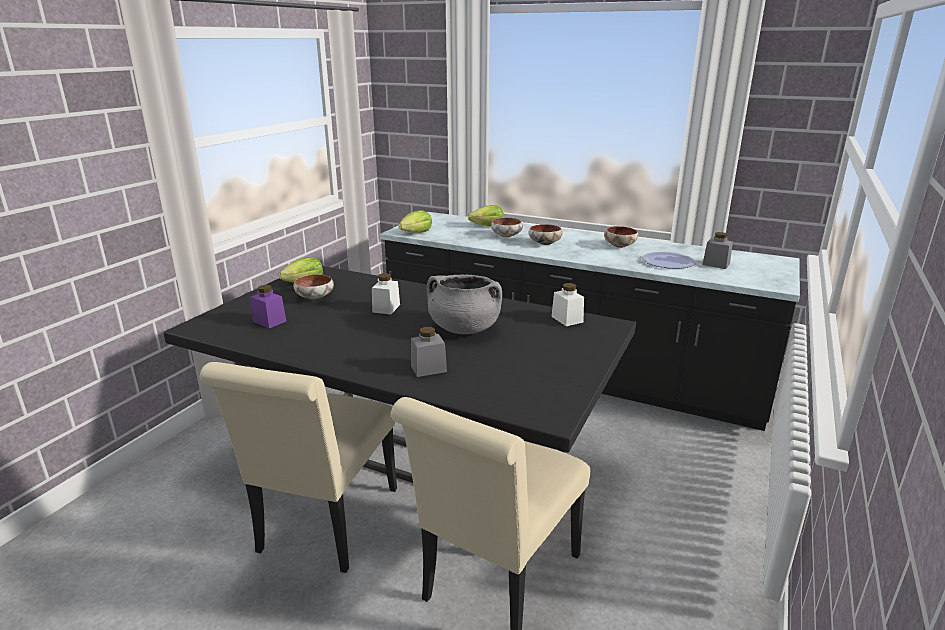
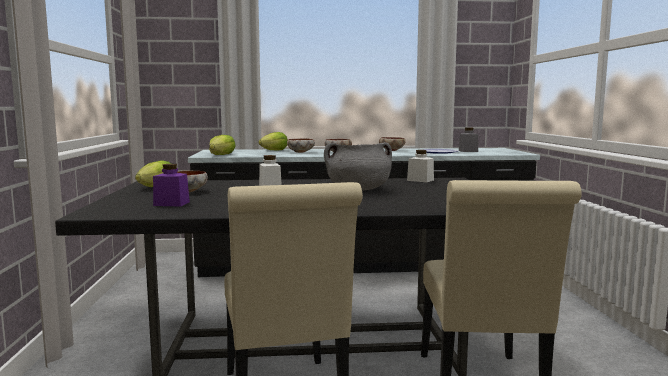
camera: 30 degrees left, 15 degrees down
(428, 368) = (378, 204): grey jar -> none

